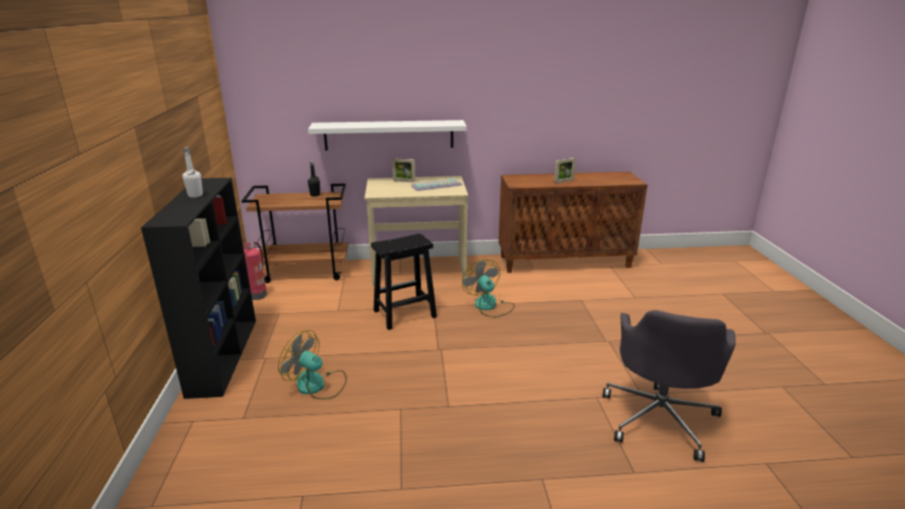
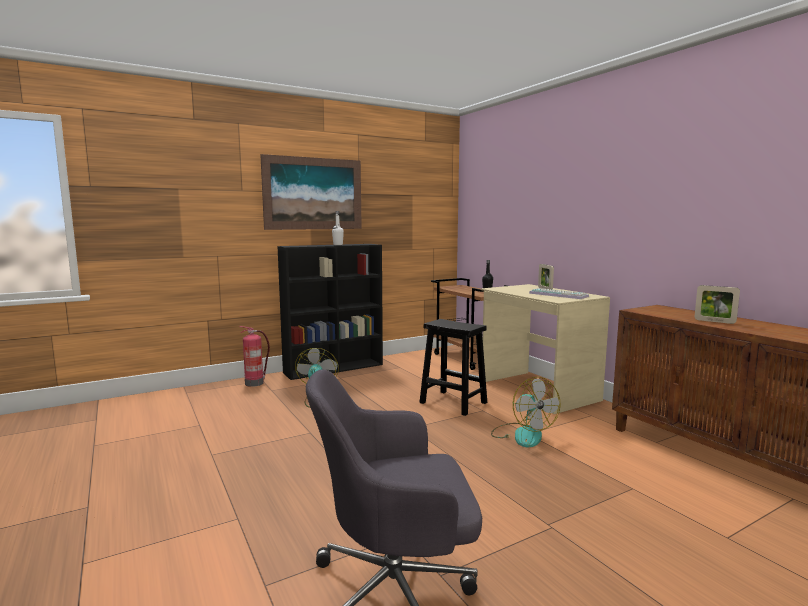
camera: 65 degrees right, 15 degrees down
(140, 128) = (313, 193): none -> picture
(257, 295) = (416, 356): fire extinguisher -> fire extinguisher (255, 383)
(389, 135) = (552, 243): white shelf -> none
(489, 306) = (522, 434): fan -> fan turned 120 degrees clockwise

